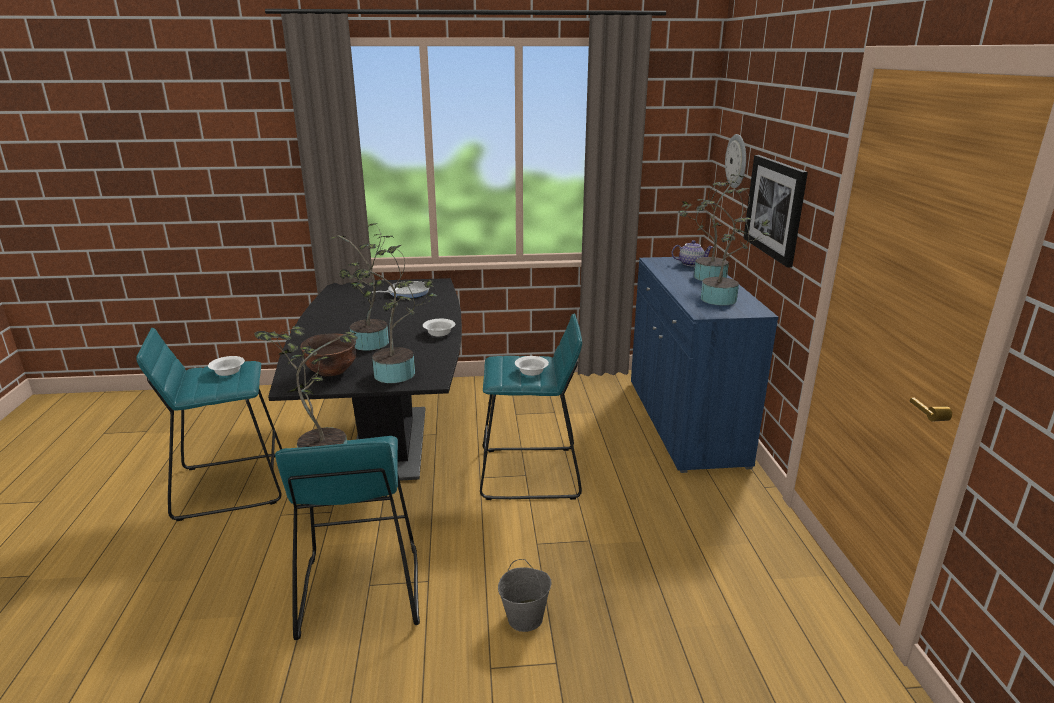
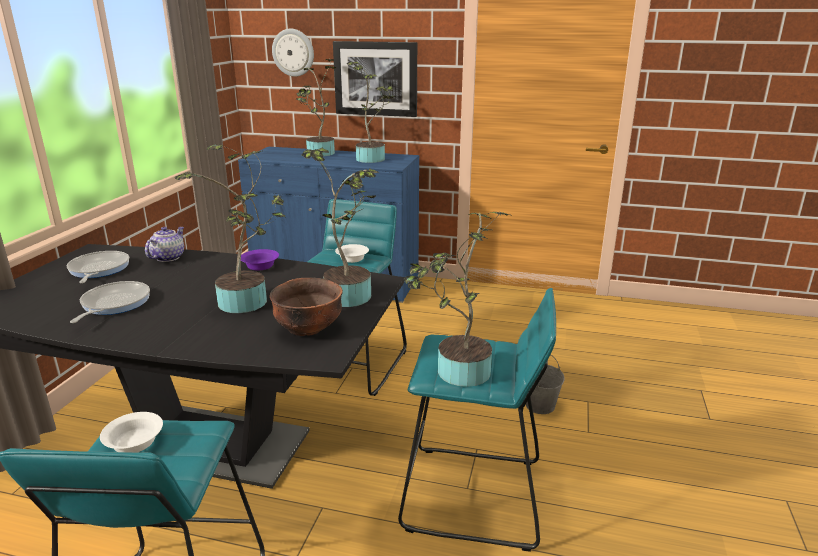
camera: 70 degrees left, 0 degrees up
(354, 311) = (113, 304): none -> frying pan
(439, 333) = (261, 266): white bowl -> purple bowl
(691, 264) = (282, 152): teapot -> teapot (168, 257)

